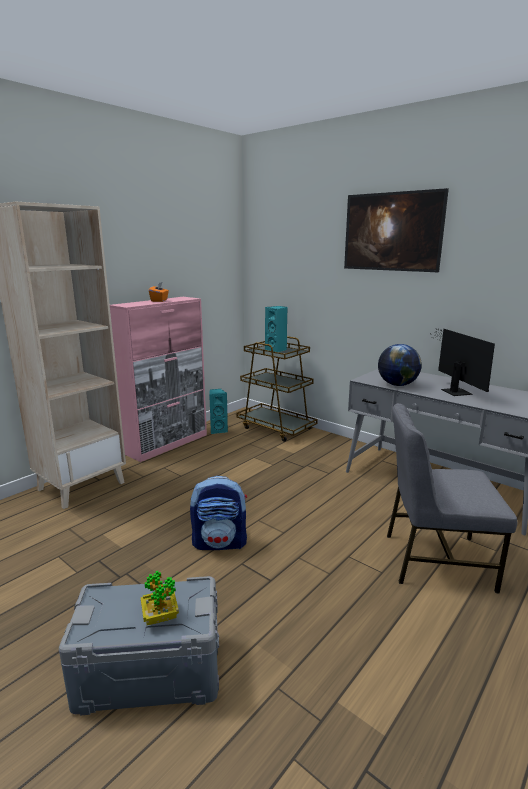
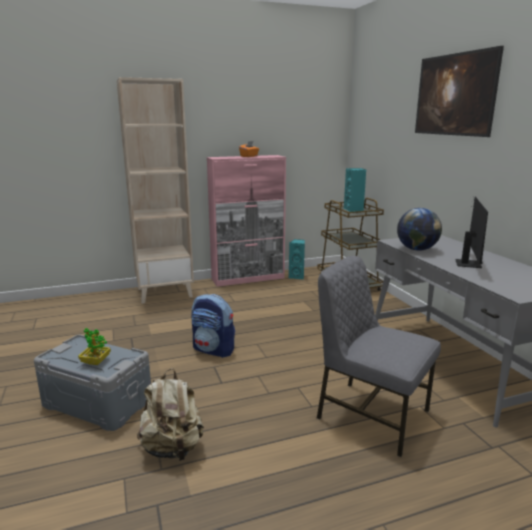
camera: 30 degrees right, 0 degrees up
(306, 687) = (172, 448): none -> beige backpack

